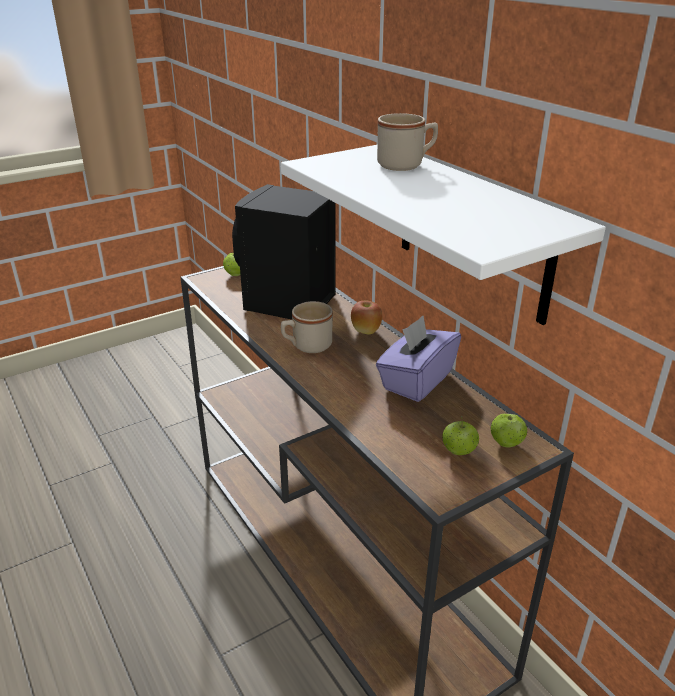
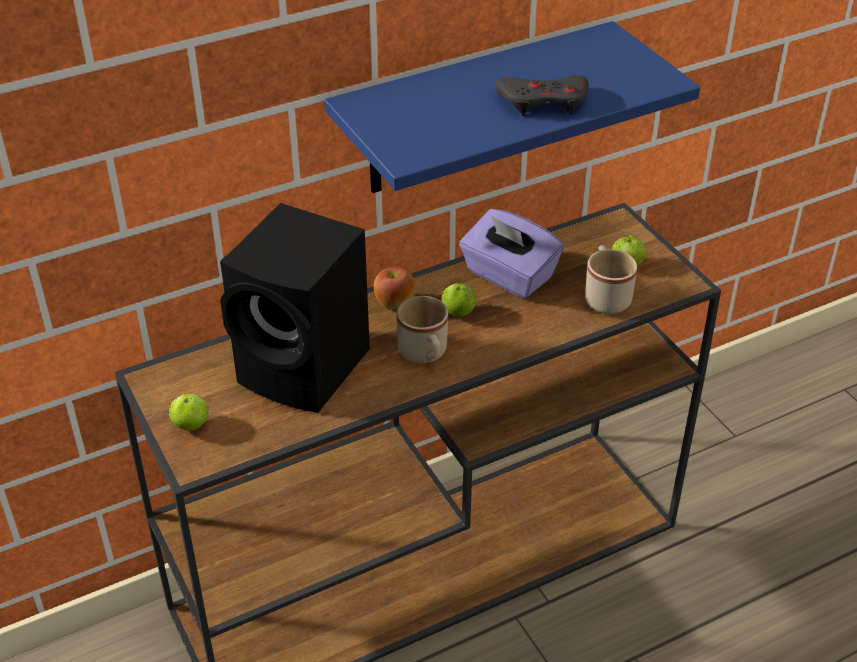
camera: 85 degrees left, 10 degrees up
(406, 165) = (426, 93): beige mug -> beige mug (606, 296)
(410, 198) = (543, 101): none -> grey game controller
(472, 231) = (473, 110): white shelf -> blue shelf
(506, 443) = (613, 236): apple -> apple (458, 312)

